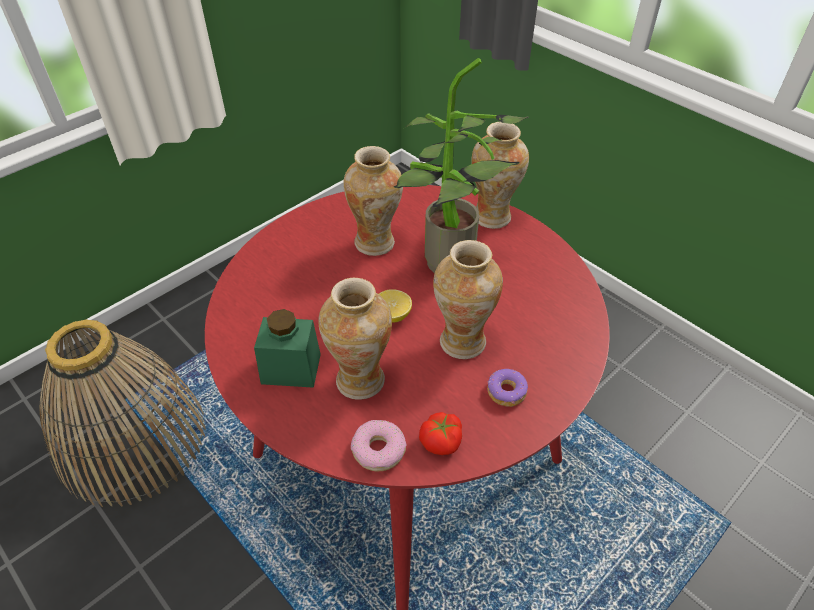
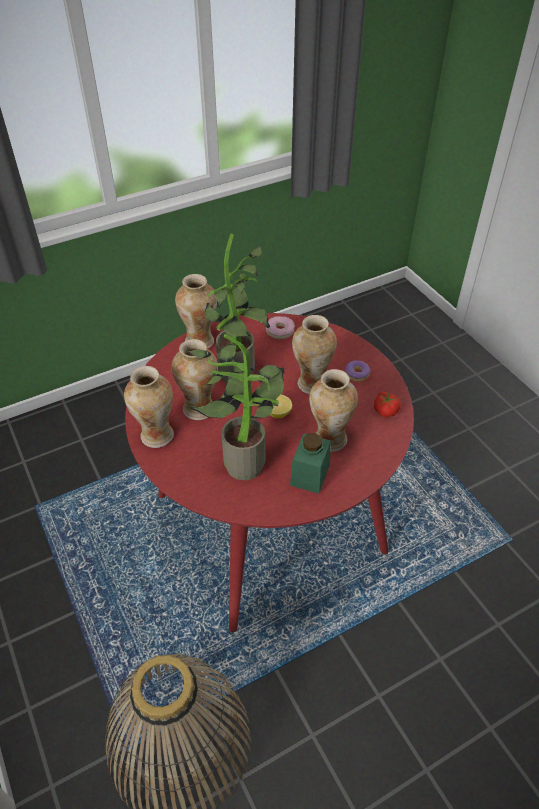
camera: 75 degrees left, 0 degrees up
(302, 301) = (246, 460): none -> potted plant
(322, 219) = (156, 436): none -> vase
(379, 450) = (386, 439): donut -> donut (280, 331)

